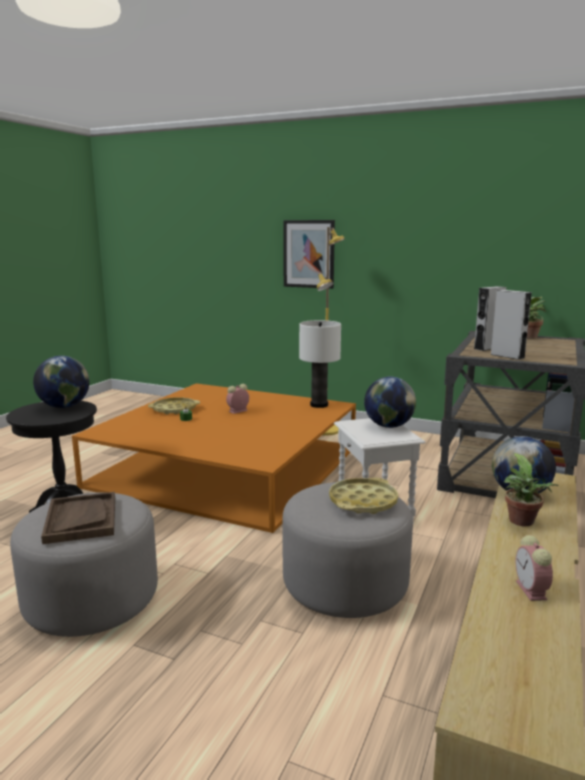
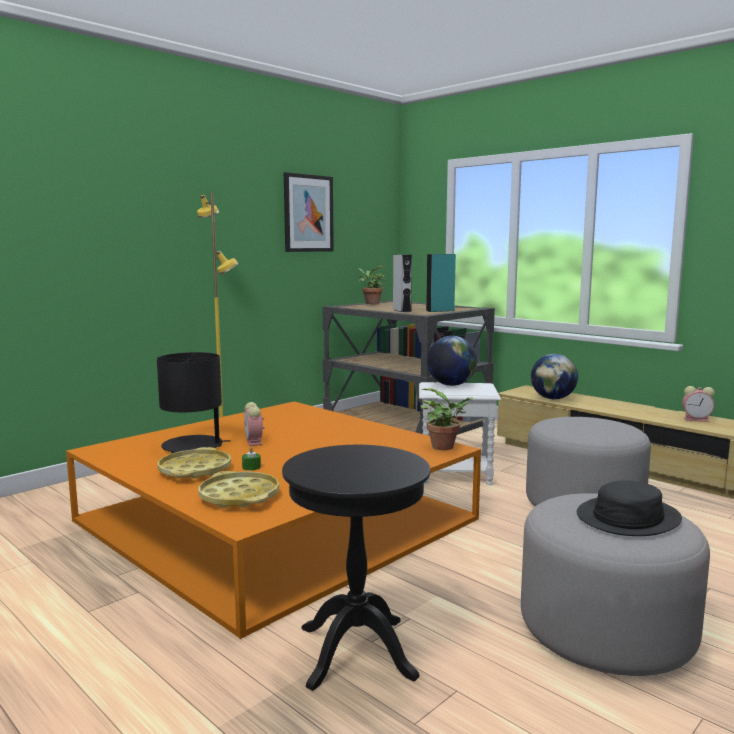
camera: 70 degrees left, 5 degrees down
(64, 406) = (336, 459): globe -> none
(81, 519) = (627, 517): brown tray -> black hat
(219, 401) = (193, 446): none -> black table lamp
(309, 254) = (145, 230): picture -> picture (308, 213)
(319, 405) = (281, 412): white table lamp -> none
(363, 501) = (587, 422): yellow tray -> yellow tray (239, 496)
(507, 356) = (440, 311): grey speaker -> turquoise speaker
(523, 522) = (602, 406): potted plant -> potted plant (445, 447)

